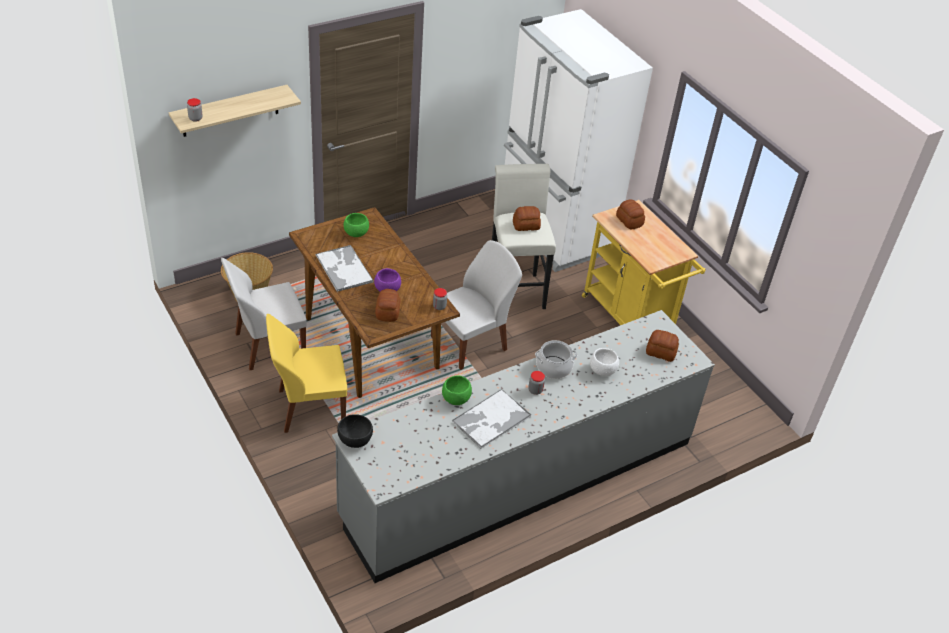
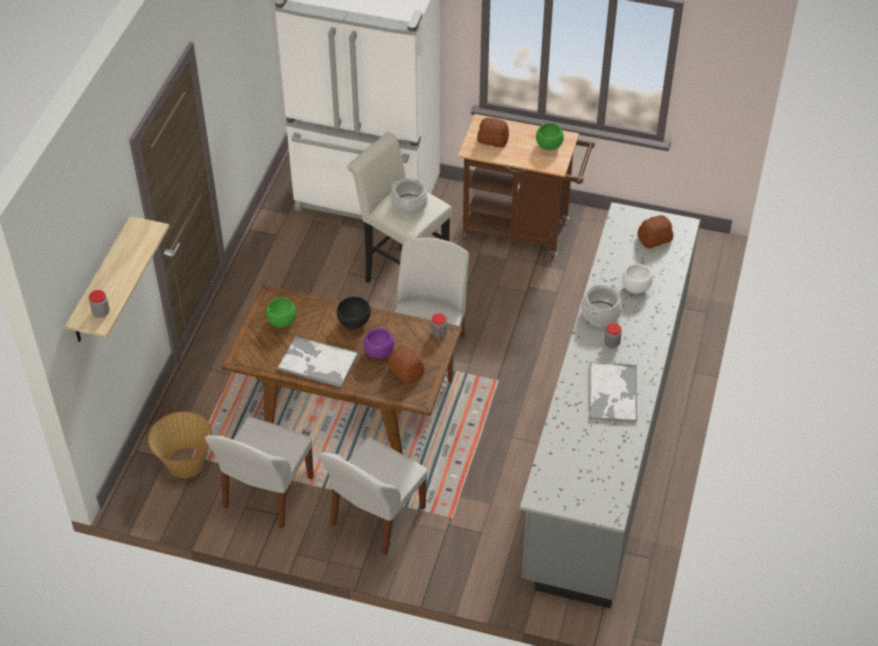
camera: 40 degrees left, 5 degrees up
(309, 408) = (376, 517): yellow chair -> white chair
(355, 441) = (544, 496): black bowl -> black bowl (354, 322)
(455, 399) = (567, 399): green bowl -> green bowl (548, 146)
(525, 225) = (409, 205): bread -> cooking pot
(631, 318) = (522, 230): yellow cart -> brown cart

